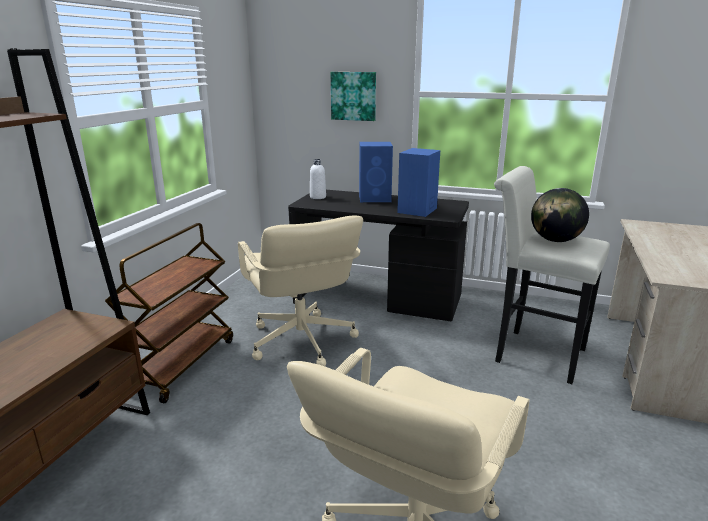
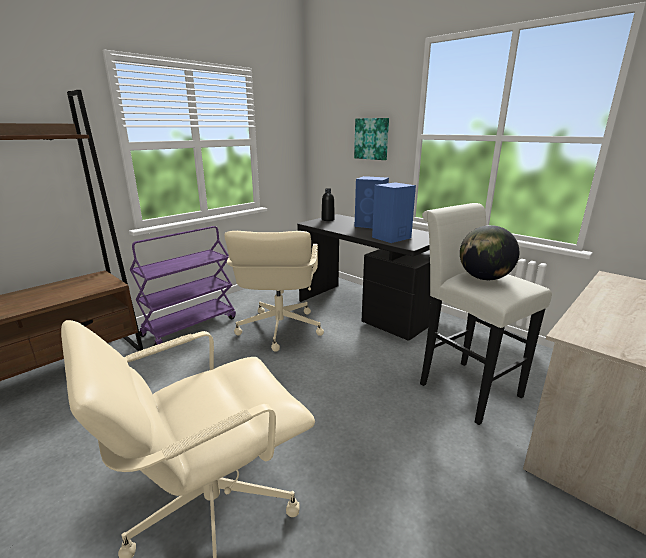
camera: 25 degrees right, 0 degrees up
(181, 364) = (190, 326): brown cart -> purple cart
(318, 197) = (328, 219): white bottle -> black bottle

